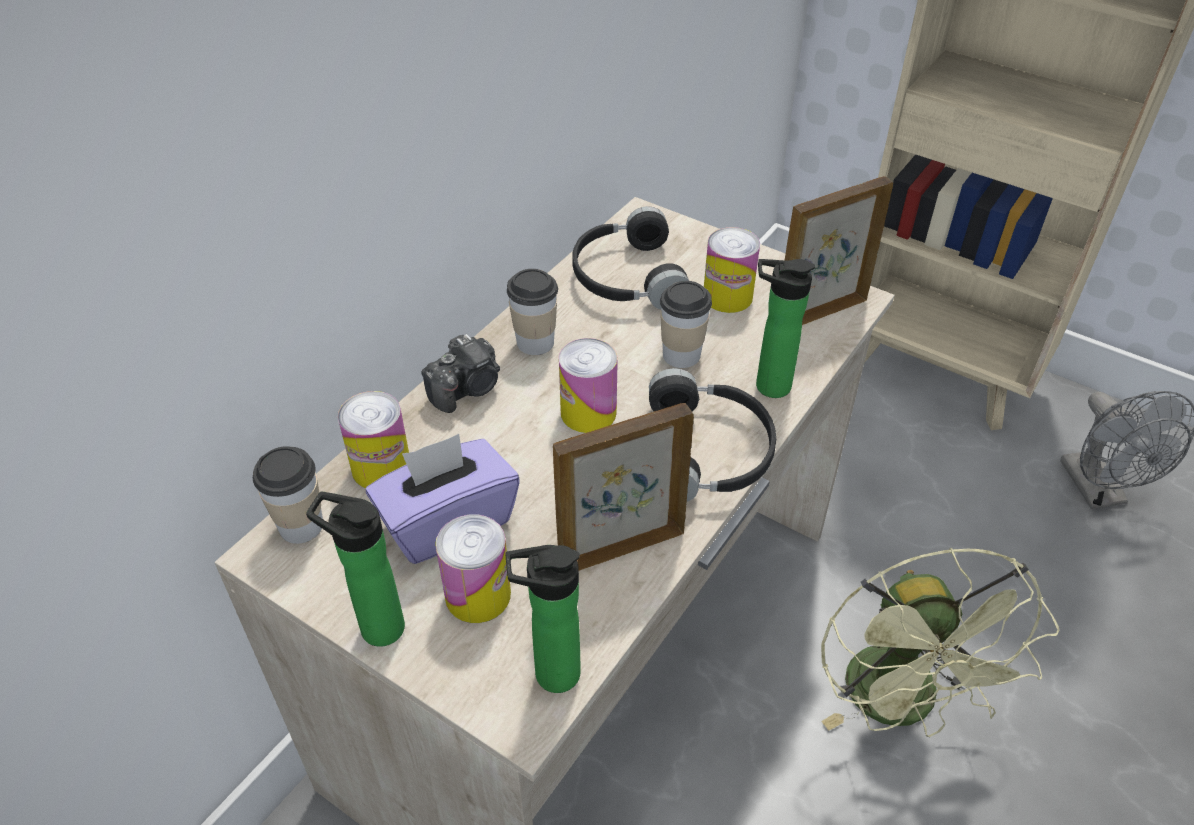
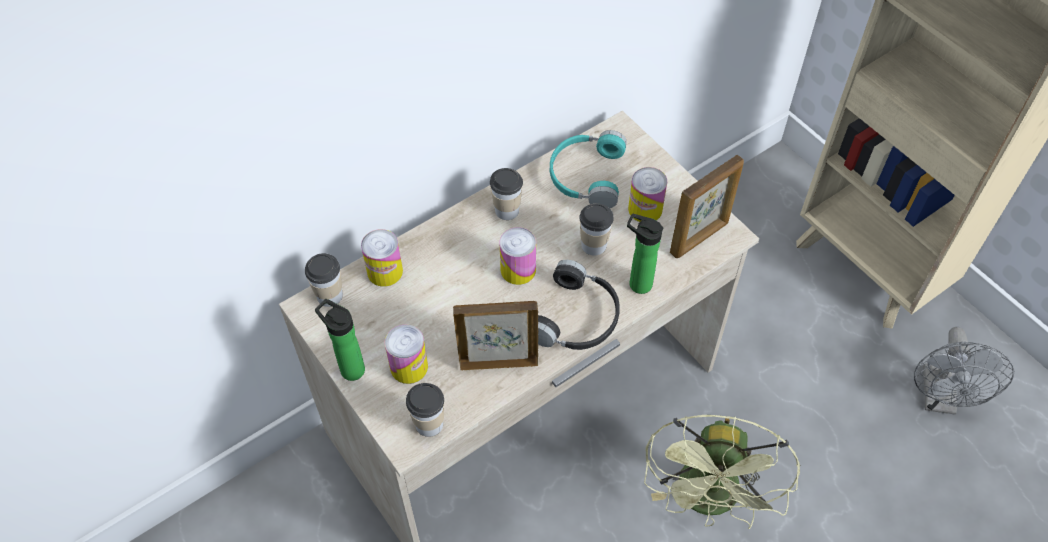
camera: 20 degrees right, 10 degrees up
(447, 522) = (409, 317): purple tissue box -> none
(467, 389) = (453, 232): camera -> none
(550, 674) = (429, 424): bottle -> cup
(625, 277) = (585, 176): black headphones -> turquoise headphones
(819, 312) = (700, 238): picture frame -> picture frame turned 150 degrees clockwise

